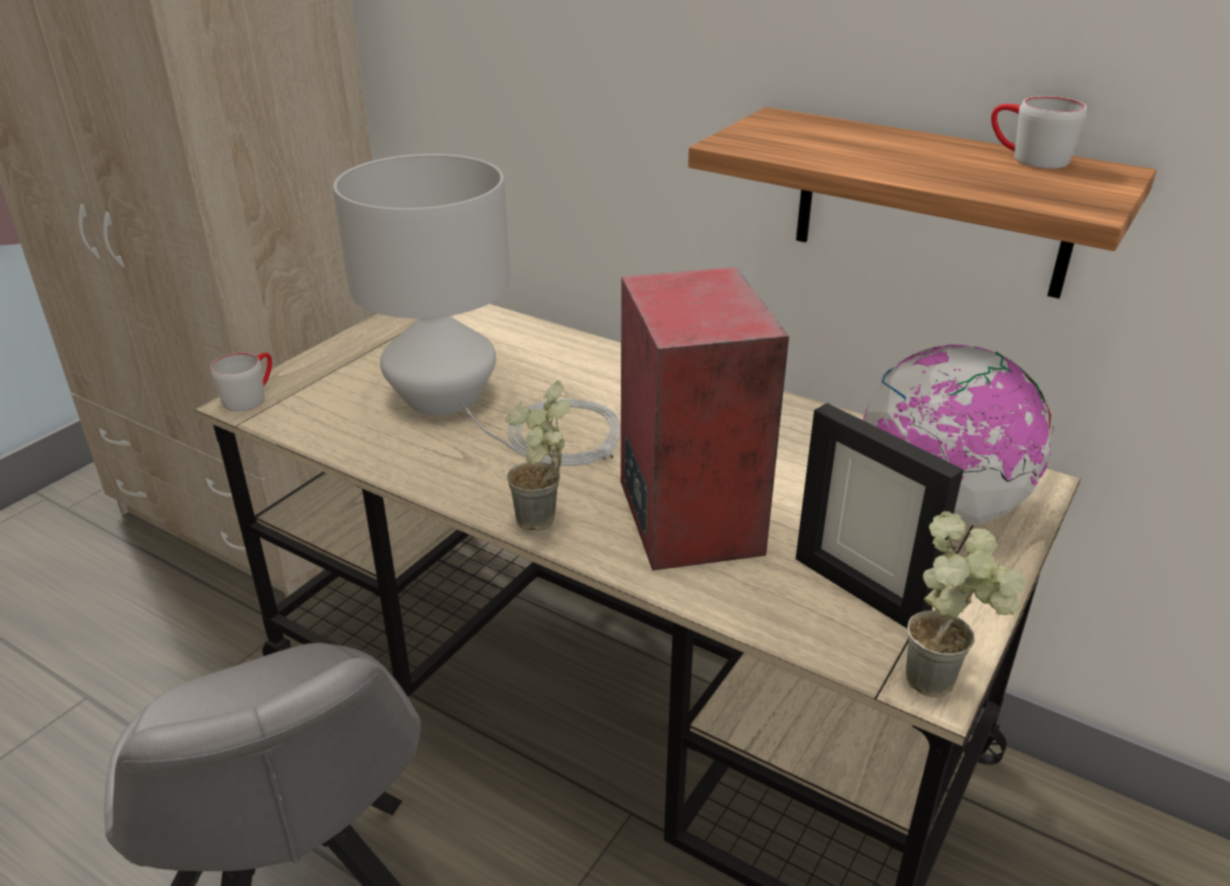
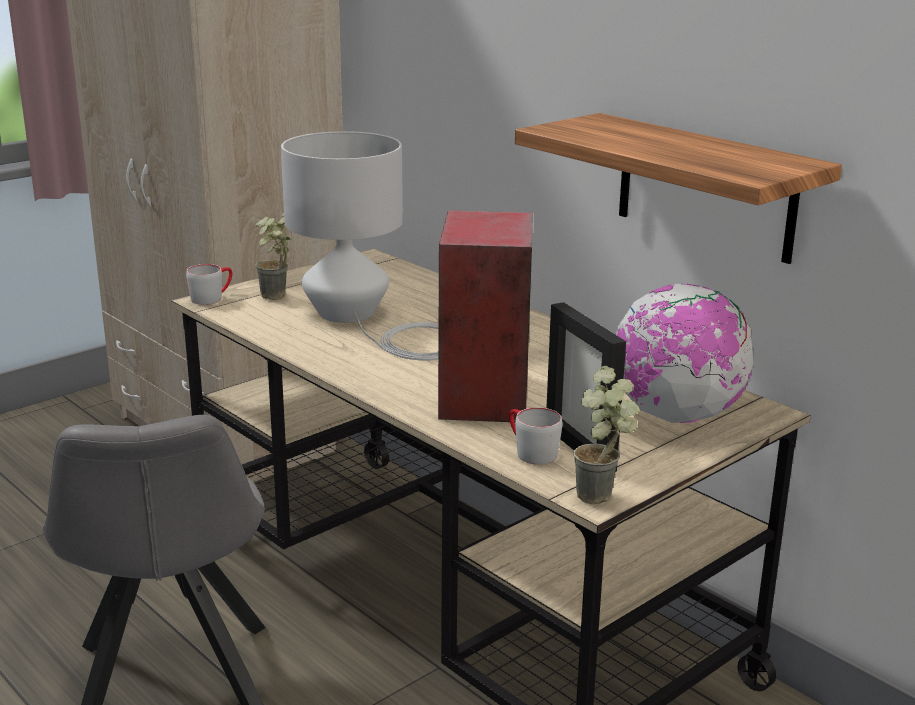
camera: 15 degrees right, 10 degrees down
(543, 526) = (376, 388): potted plant -> potted plant (276, 299)
(1027, 158) = (751, 151): grey mug -> grey mug (530, 451)

